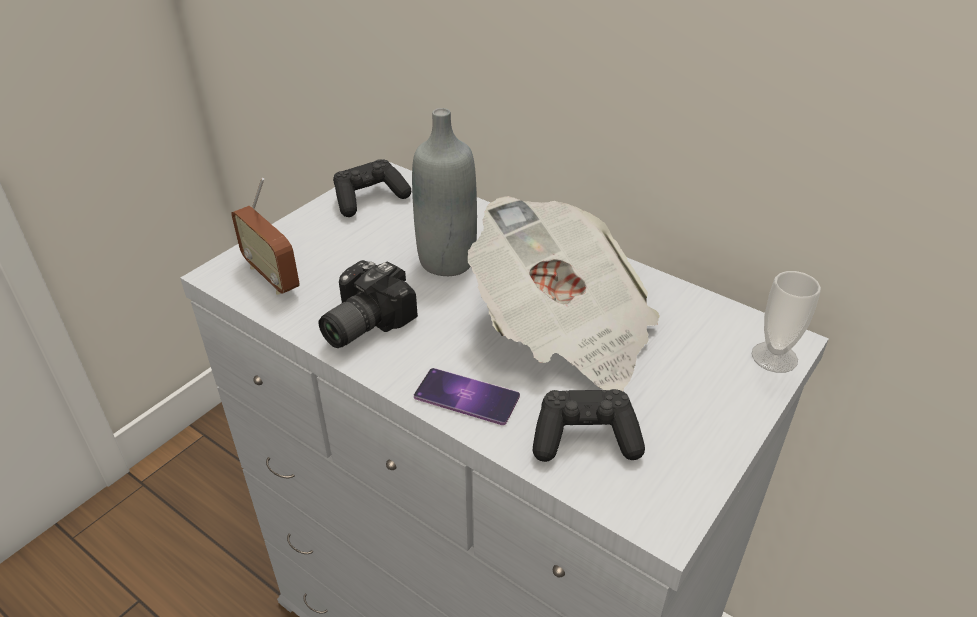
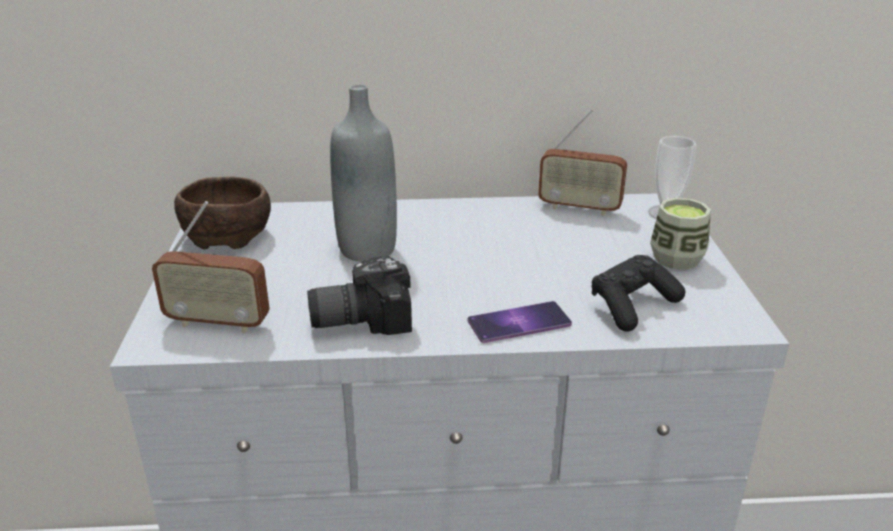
camera: 40 degrees left, 10 degrees down
(361, 323) = (359, 317): camera -> camera turned 75 degrees clockwise
(369, 199) = (227, 234): black game controller -> brown bowl
(564, 330) = (523, 254): newspaper -> none
(688, 306) = (579, 208): none -> radio
(704, 414) = (676, 259): none -> cup

